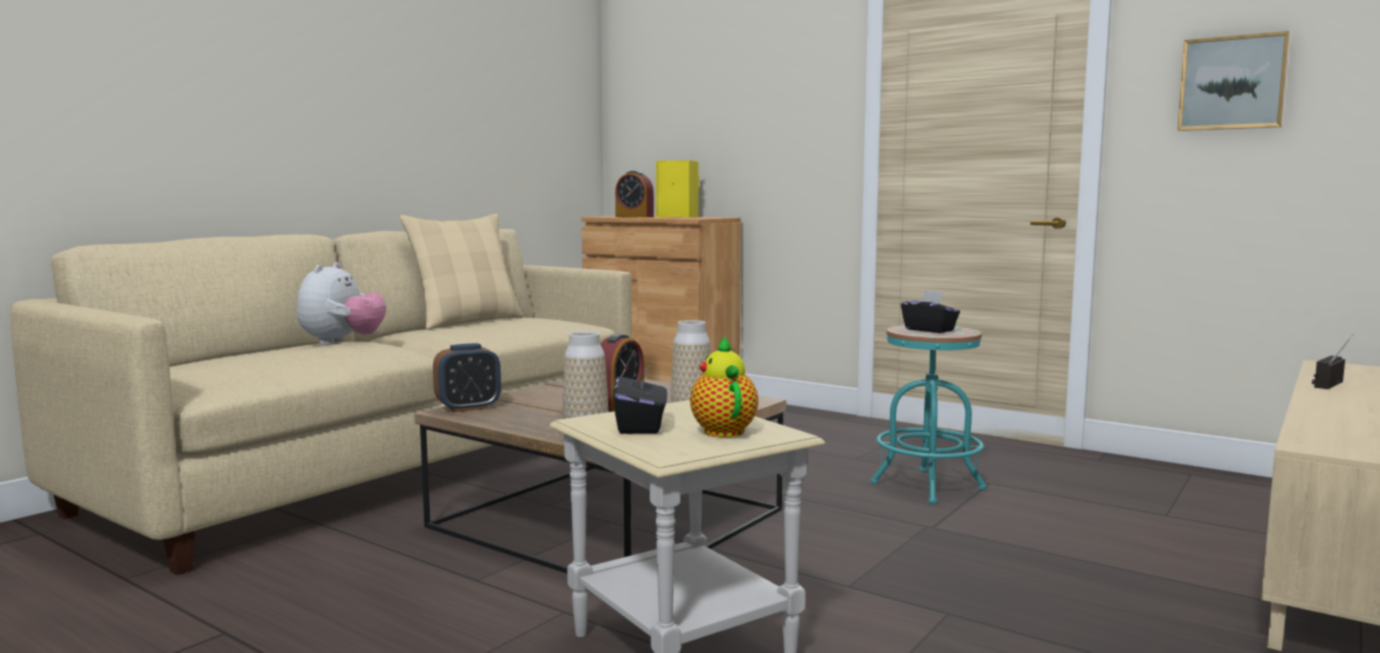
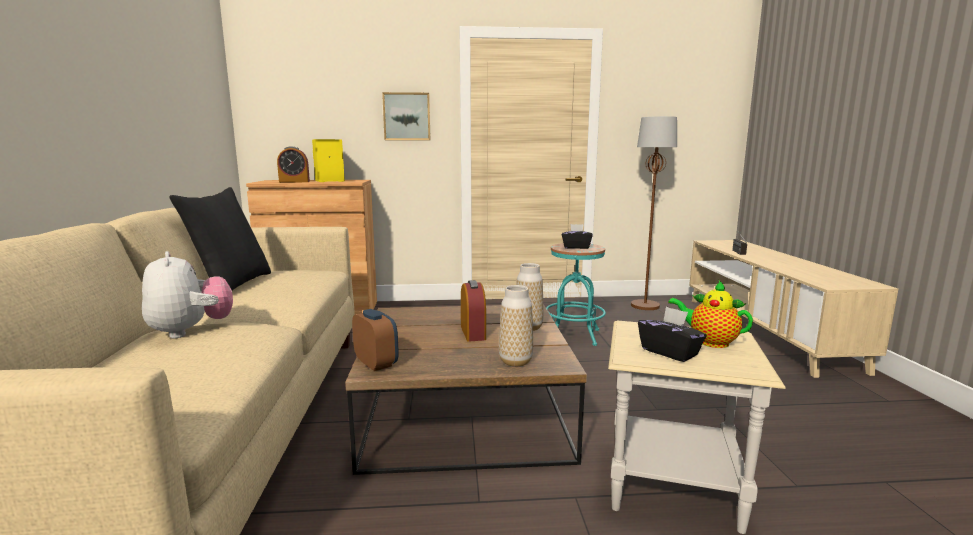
camera: 40 degrees left, 5 degrees up
(467, 322) = (233, 285): beige pillow -> black pillow
(468, 408) = (376, 364): alarm clock -> alarm clock turned 60 degrees counterclockwise
(1163, 480) = (644, 306): none -> brown floor lamp
(1232, 83) = (656, 108): picture -> picture (407, 117)

